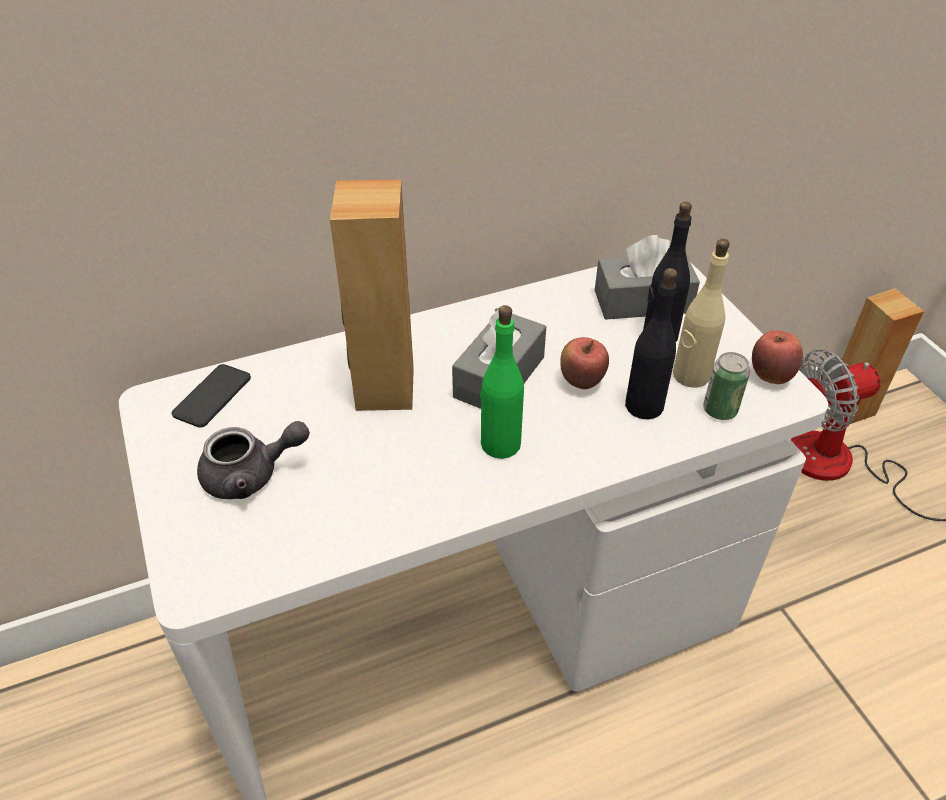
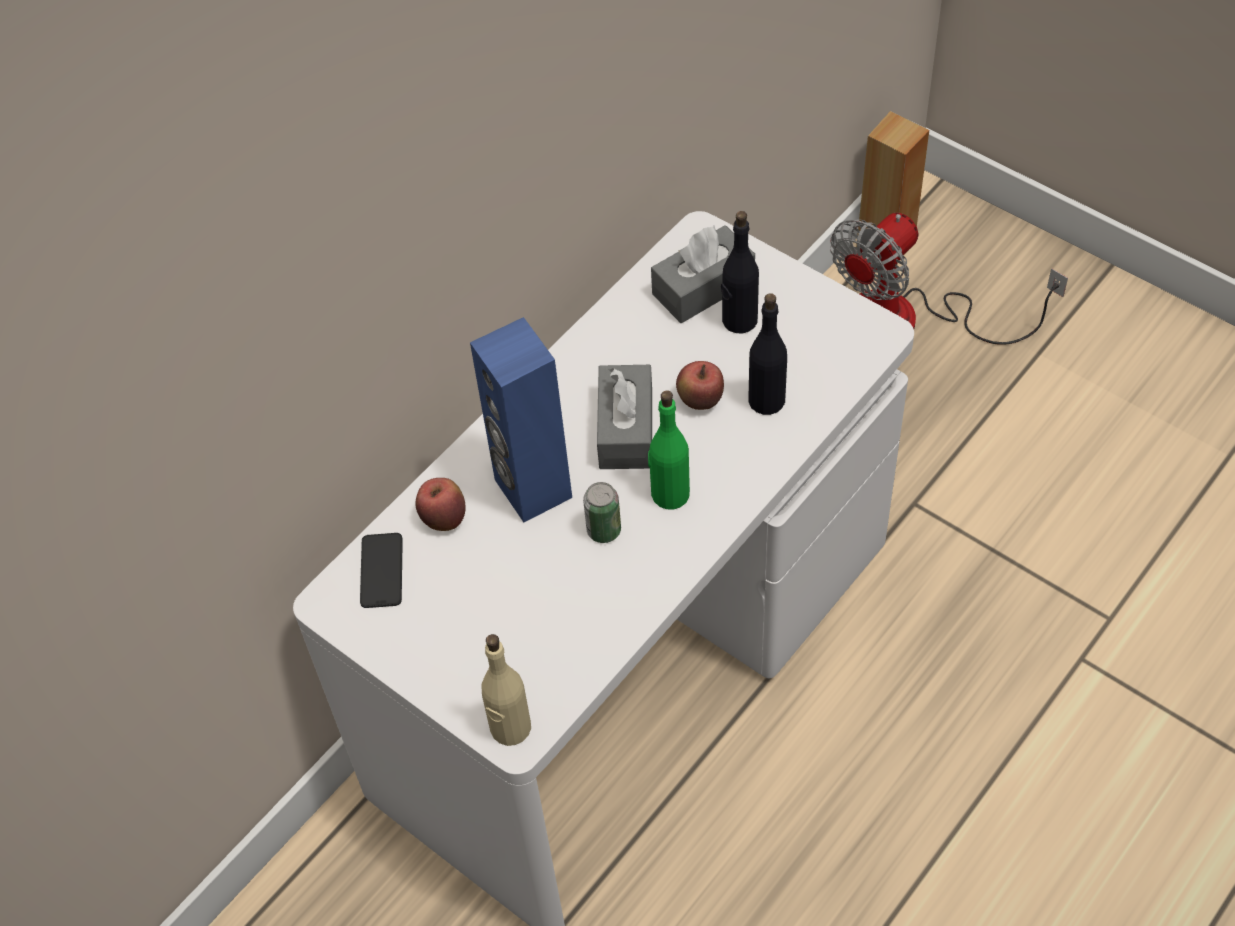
camera: 25 degrees left, 10 degrees up
(251, 475) = (481, 624): grey teapot -> none
(384, 388) = (532, 489): brown speaker -> blue speaker
(690, 375) = (788, 351): beige bottle -> beige bottle (510, 728)
(719, 410) = (830, 375): can -> can (604, 530)
(770, 376) = (854, 320): apple -> apple (444, 519)

